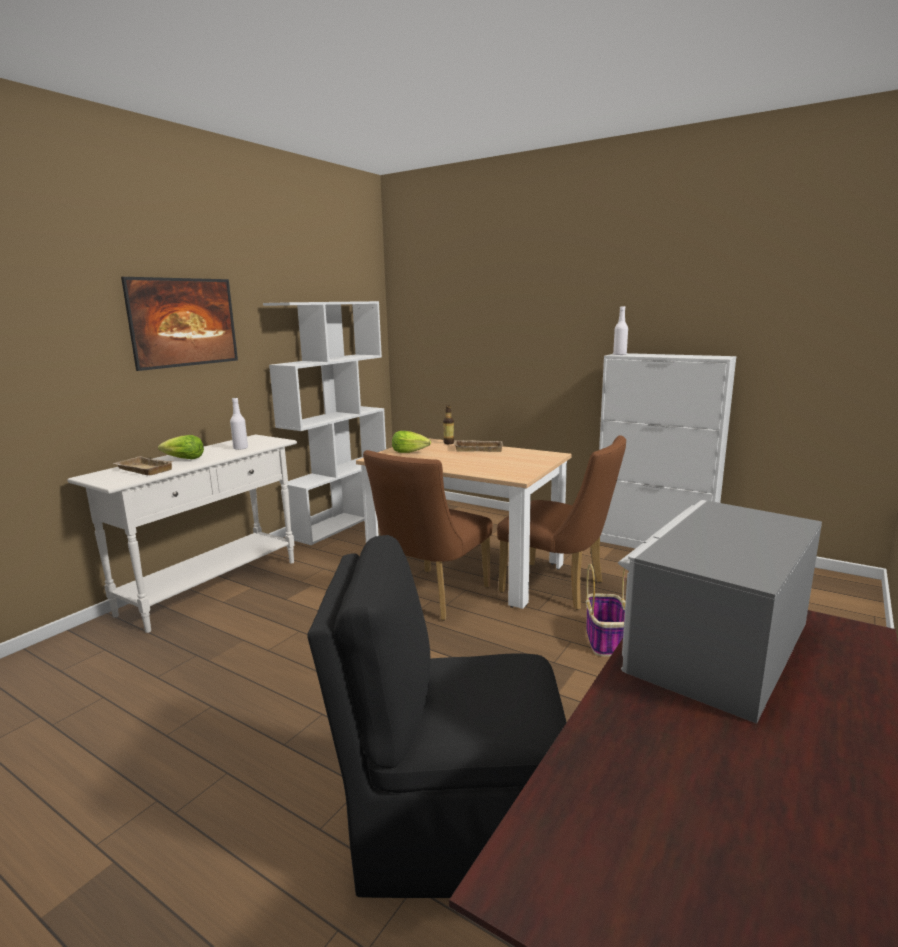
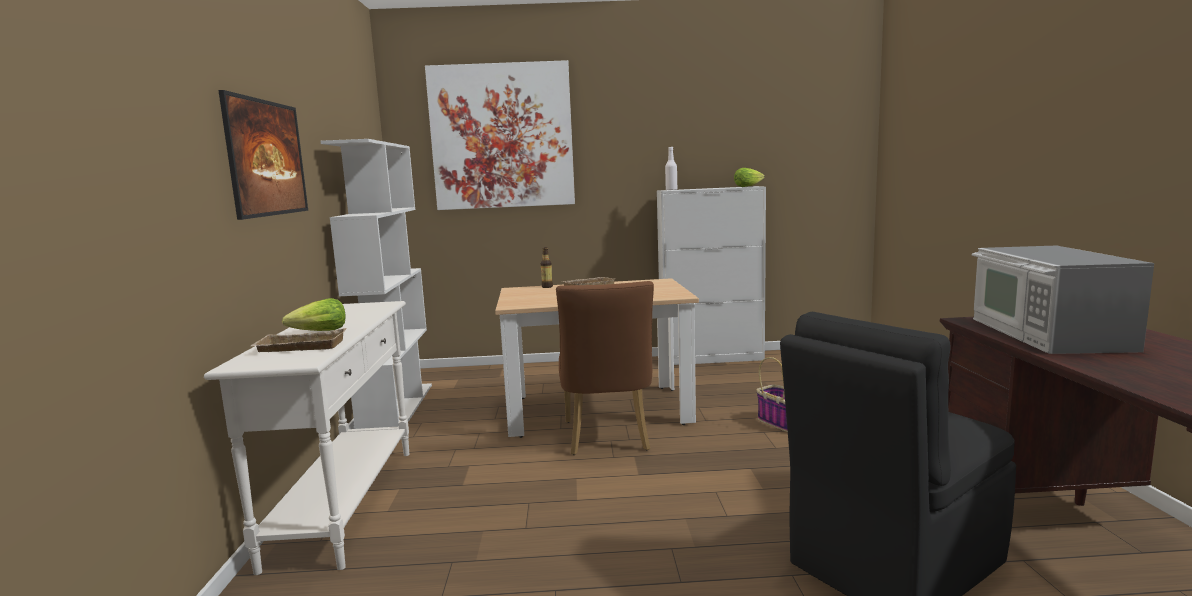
camera: 35 degrees left, 5 degrees down
(240, 448) = (362, 315): white bottle -> none
(410, 452) = (531, 297): lettuce -> lettuce (748, 186)
(474, 290) = (502, 136): none -> picture
(559, 588) = (696, 402): brown chair -> none

